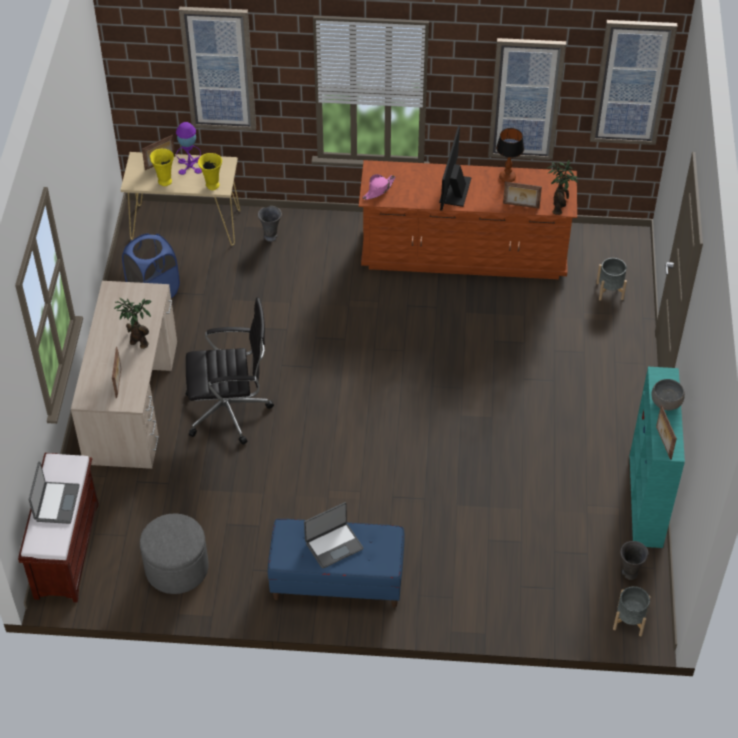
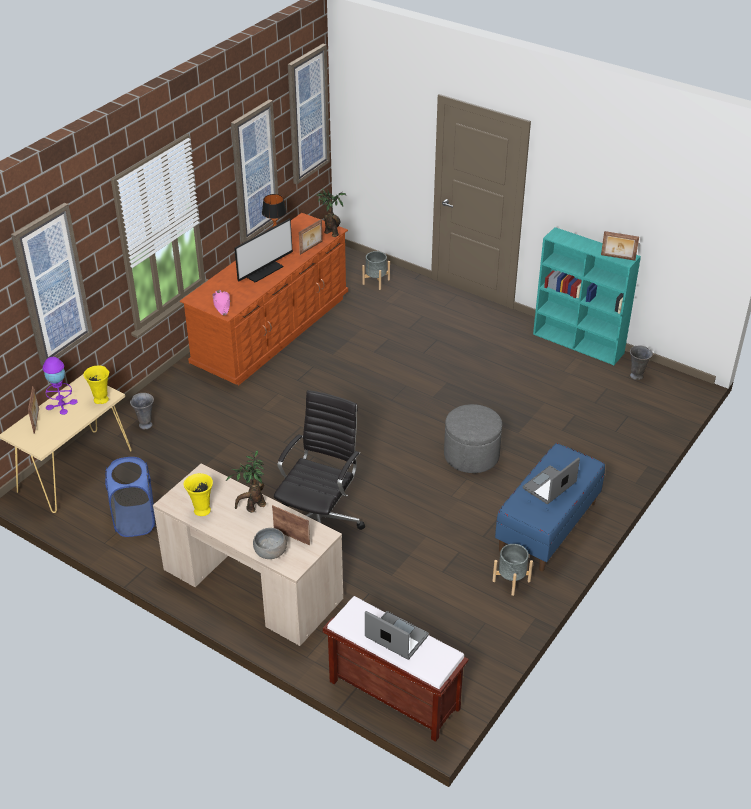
camera: 60 degrees left, 10 degrees down
(164, 181) = (62, 426): yellow vase -> yellow vase (201, 510)
(177, 568) = (468, 622): grey ottoman -> grey ottoman (471, 455)
(333, 545) = (550, 486): laptop -> laptop turned 135 degrees counterclockwise
(454, 190) = (262, 270): monitor -> monitor turned 90 degrees counterclockwise
(629, 621) = (677, 393): grey planter -> grey planter (511, 581)
(666, 402) = (582, 243): grey bowl -> grey bowl (270, 552)

